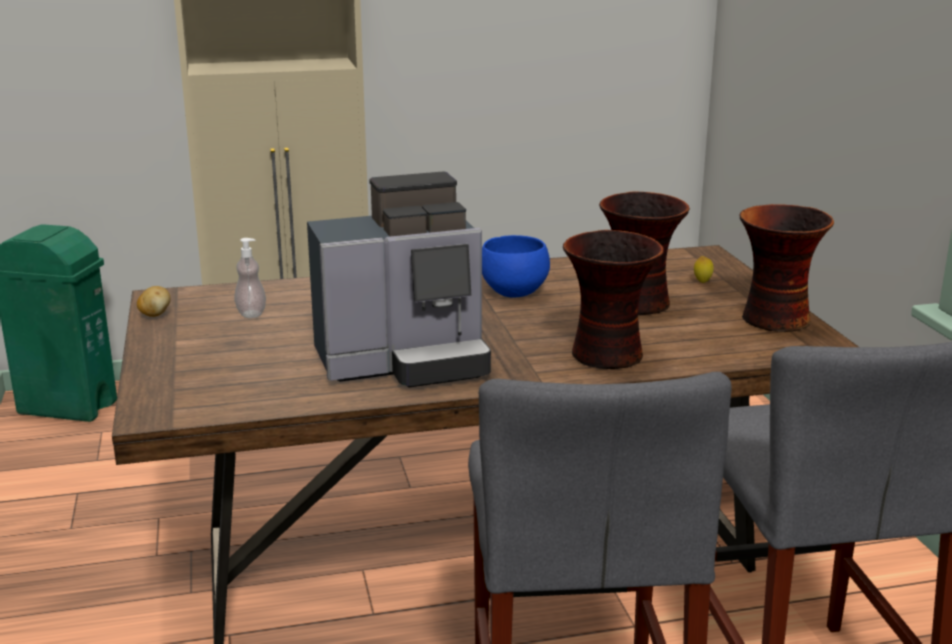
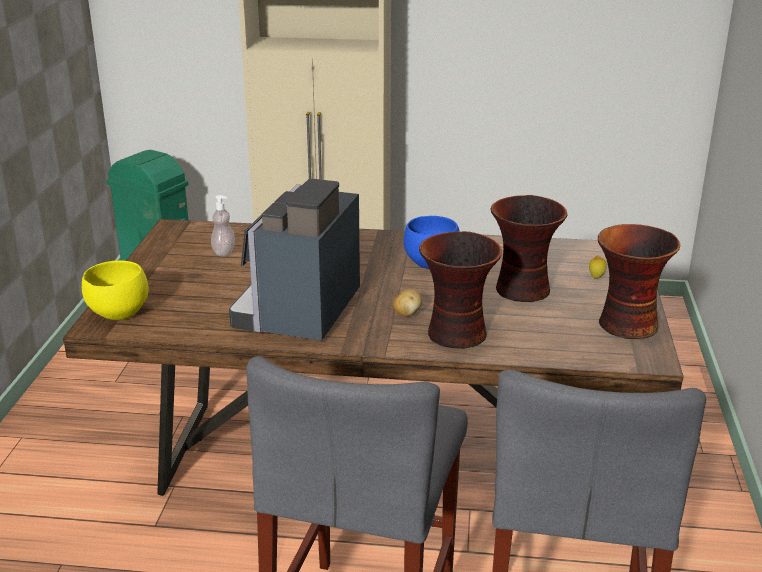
camera: 20 degrees right, 5 degrees up
(155, 315) = (159, 242): potato -> potato (407, 314)
(170, 398) = (119, 314): none -> yellow bowl
(405, 362) = (299, 313): coffee machine -> coffee machine turned 105 degrees clockwise

